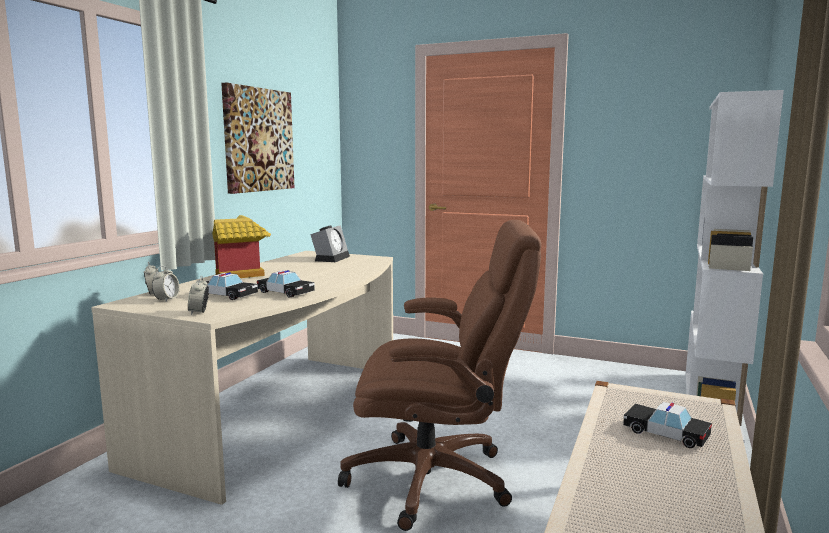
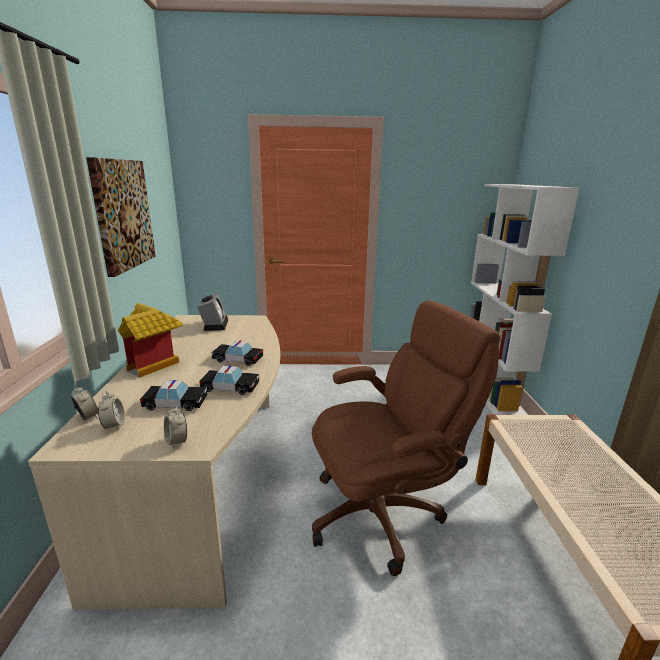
camera: 25 degrees left, 10 degrees up
(665, 433) = (576, 461): toy car -> toy car (238, 359)

